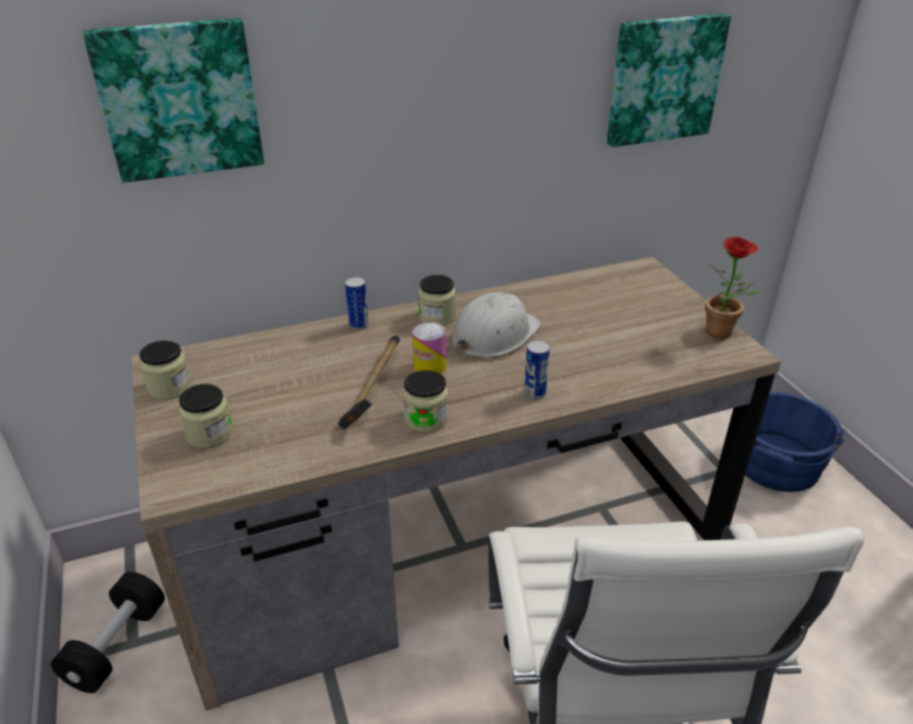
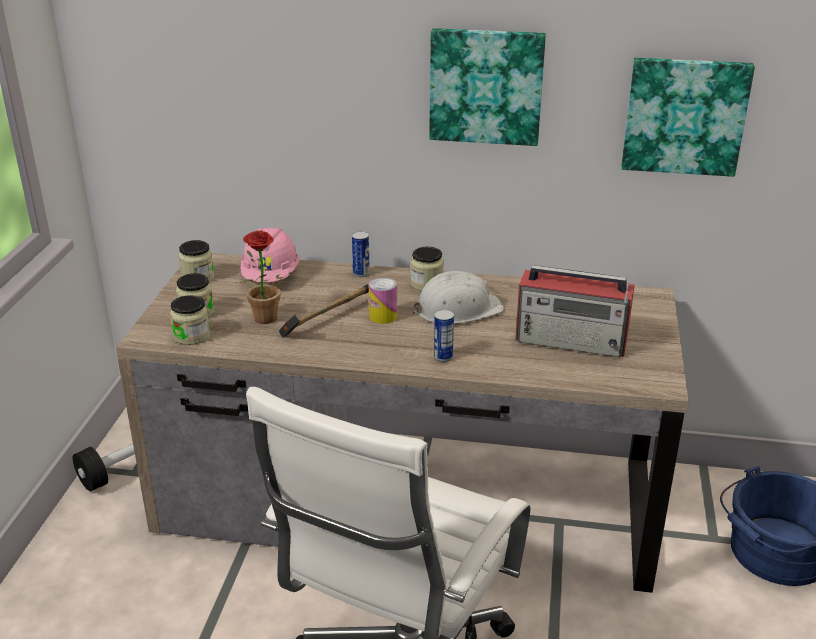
camera: 30 degrees right, 5 degrees down
(179, 99) = (251, 66): picture -> picture (486, 86)
(260, 359) = (271, 276): none -> pink hard hat
(426, 419) = (344, 348): jar -> jar (192, 336)
(629, 334) = (572, 341): none -> radio
(723, 334) = (659, 365): potted plant -> potted plant (265, 321)

